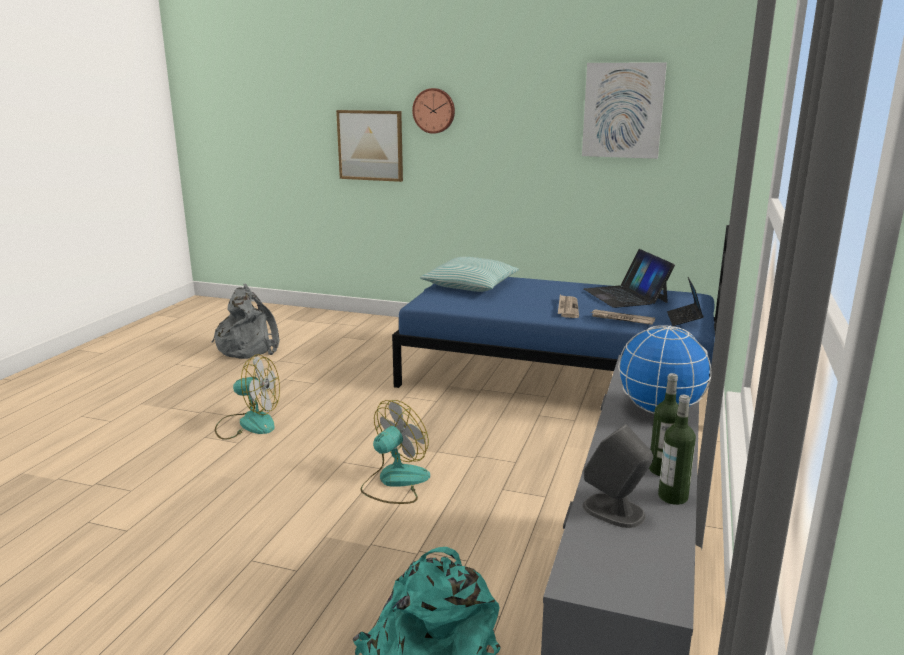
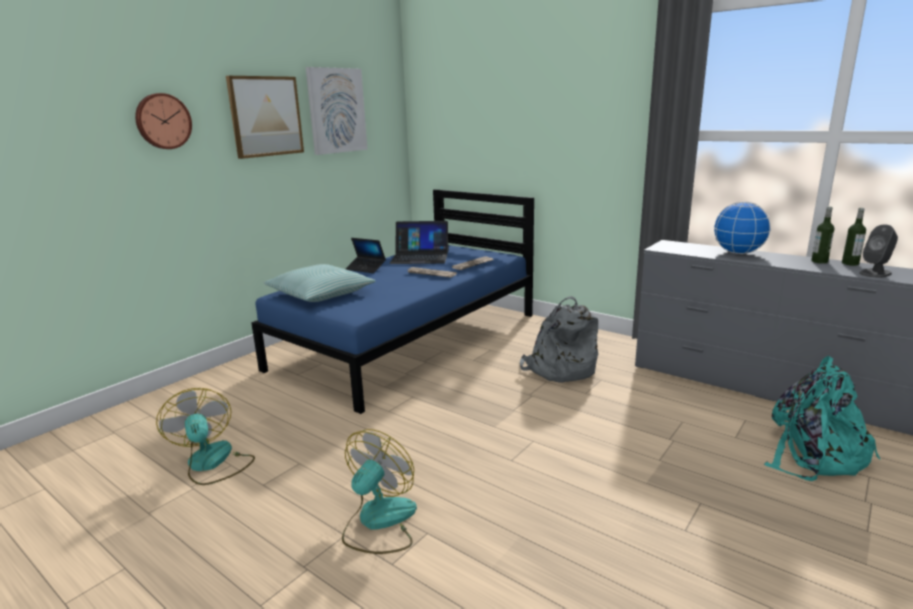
camera: 70 degrees left, 0 degrees up
(248, 348) = (104, 512): grey backpack -> grey backpack (559, 369)
(370, 145) = (78, 176): picture -> picture (265, 116)
(394, 482) = (560, 436): fan -> fan (212, 463)
(684, 319) = (486, 253): laptop -> laptop (366, 268)

